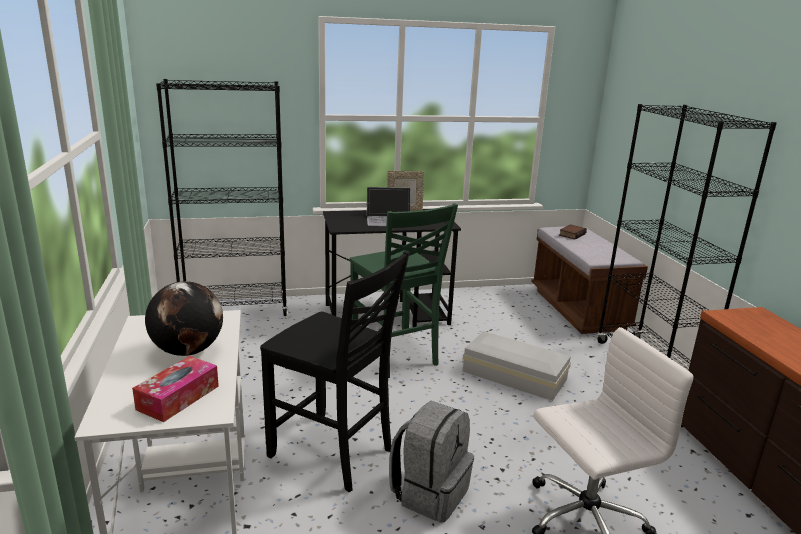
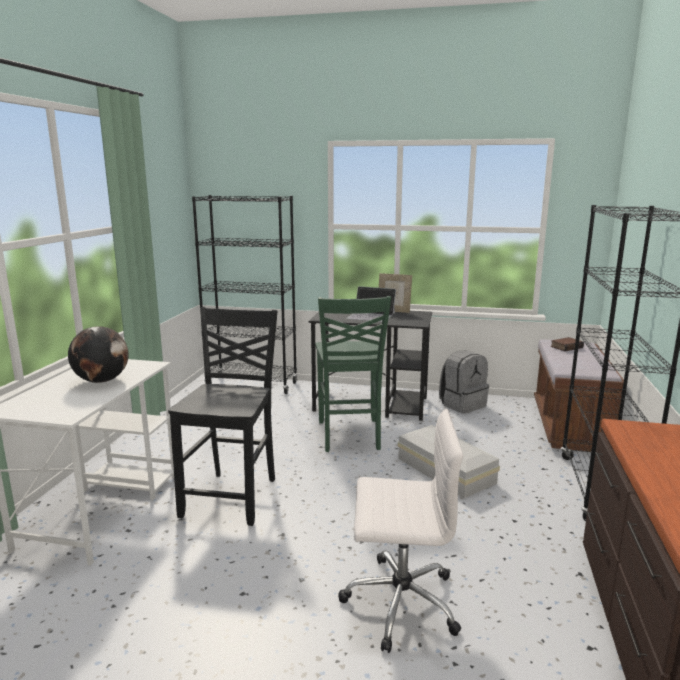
camera: 25 degrees right, 5 degrees down
(178, 397) = (59, 405): tissue box -> none
(333, 453) = (233, 497): black chair -> black chair turned 135 degrees counterclockwise
(430, 493) = (281, 543): grey backpack -> grey backpack (462, 404)

